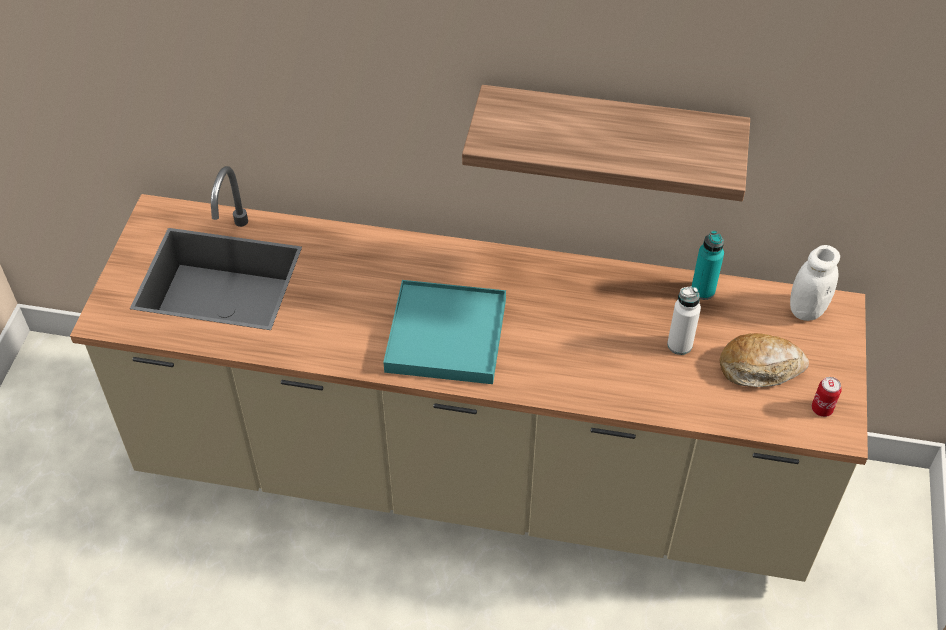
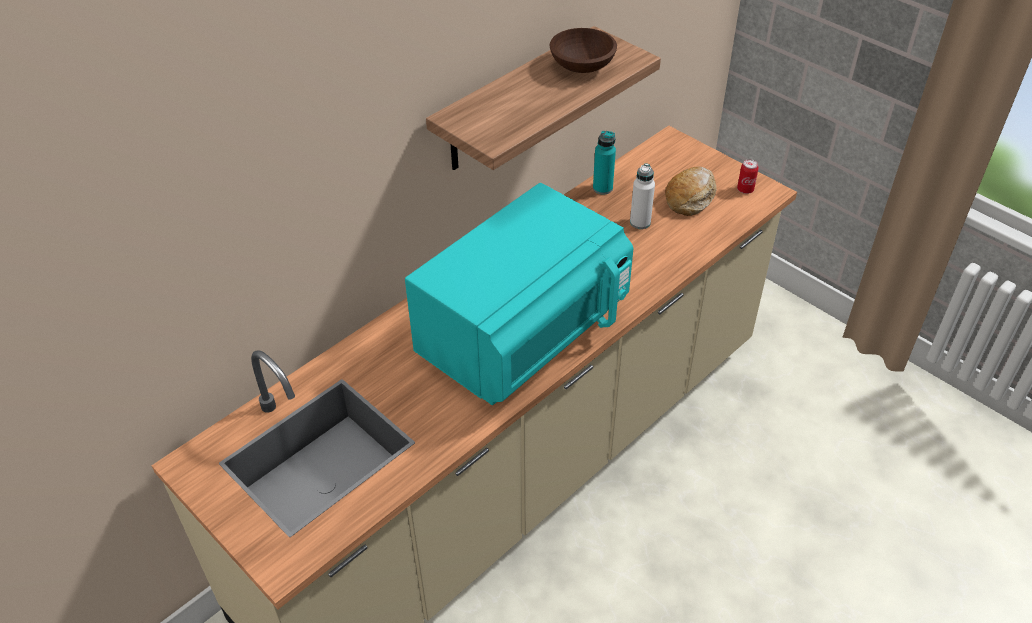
camera: 55 degrees left, 5 degrees down
(446, 335) = (523, 335): turquoise tray -> turquoise microwave
(665, 141) = (581, 66): none -> brown bowl
(806, 310) = (660, 154): white jar -> none

